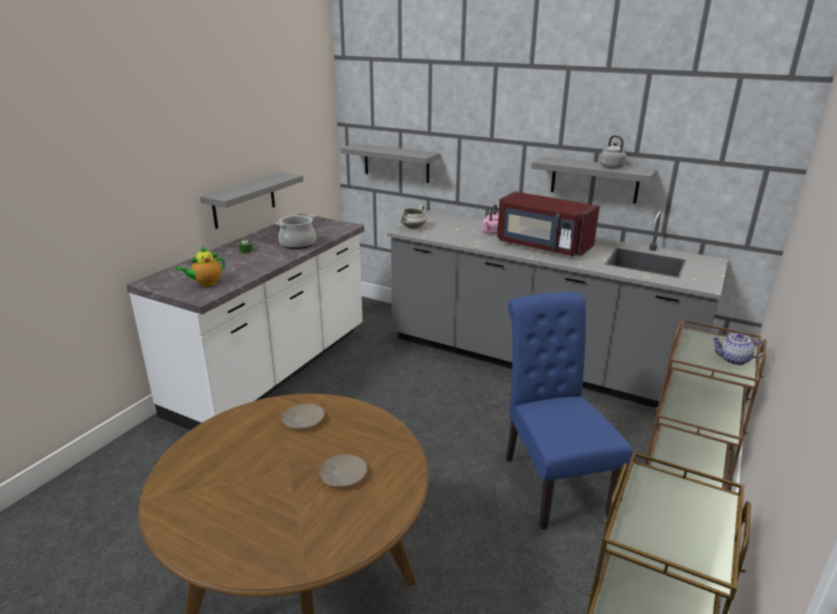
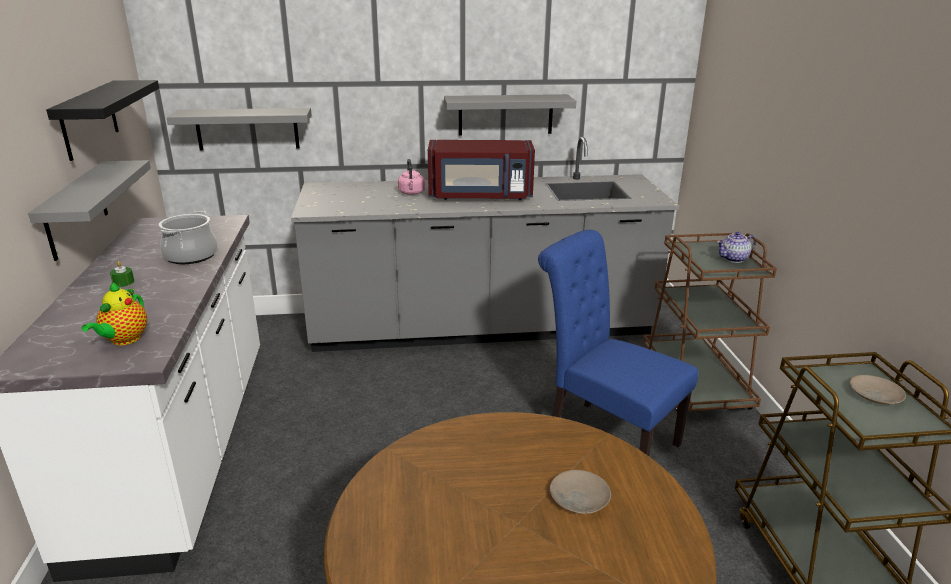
camera: 35 degrees left, 0 degrees up
(273, 143) = (89, 119): none -> black shelf
(303, 421) = (456, 462): beige plate -> beige plate (875, 395)
(413, 228) = (315, 206): white cooking pot -> none
(610, 166) = (527, 97): grey kettle -> none

